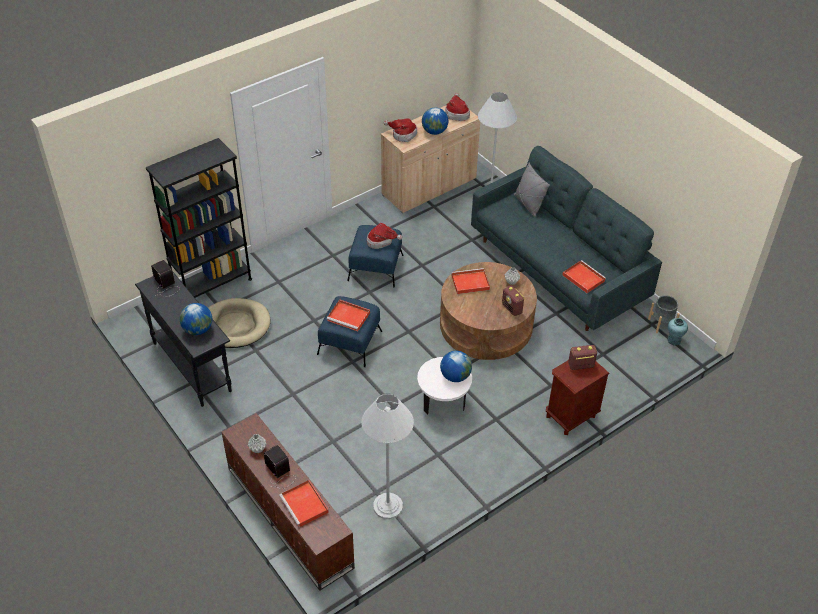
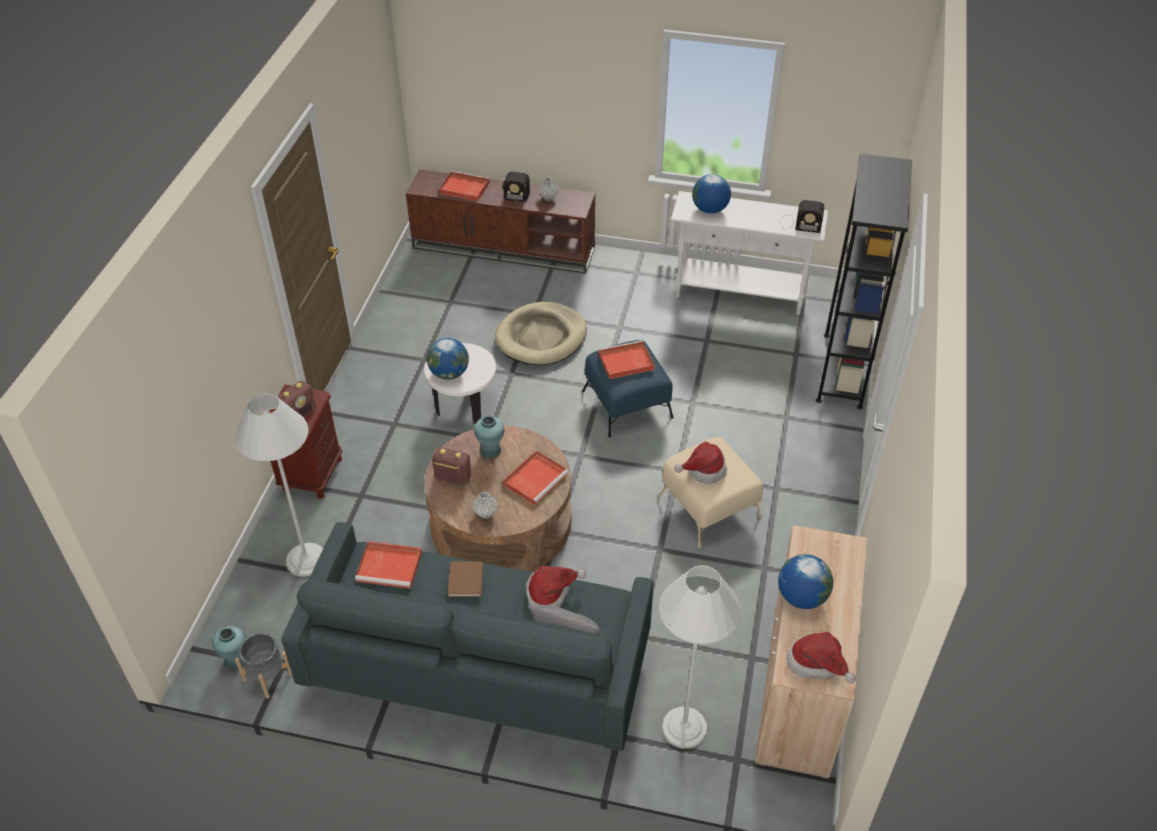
camera: 140 degrees right, 0 degrees up
(192, 366) = (740, 293): black console table -> white console table
(234, 326) = (759, 348): beige dog bed -> beige dog bed (541, 337)
(376, 267) = (709, 507): blue ottoman -> beige ottoman
(388, 506) = (428, 298): white floor lamp -> white floor lamp (306, 560)
(402, 134) = (836, 557): hat -> hat (550, 594)
(478, 310) = (490, 450): none -> turquoise vase
(552, 251) = (465, 581): none -> brown book

